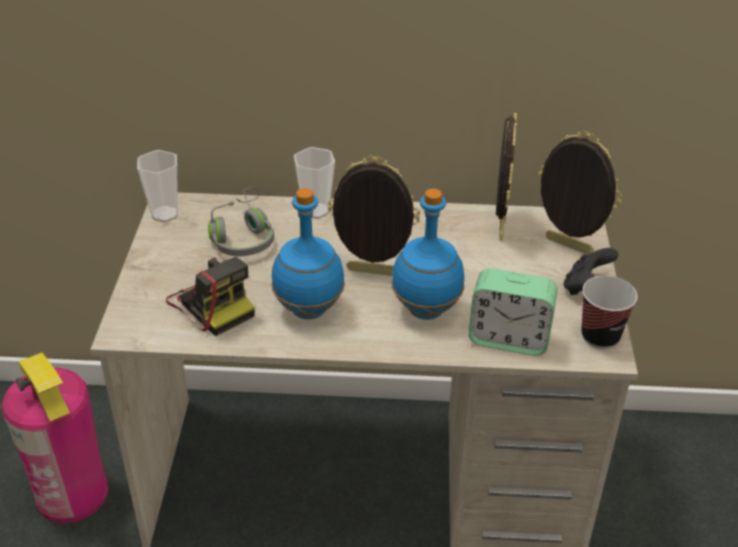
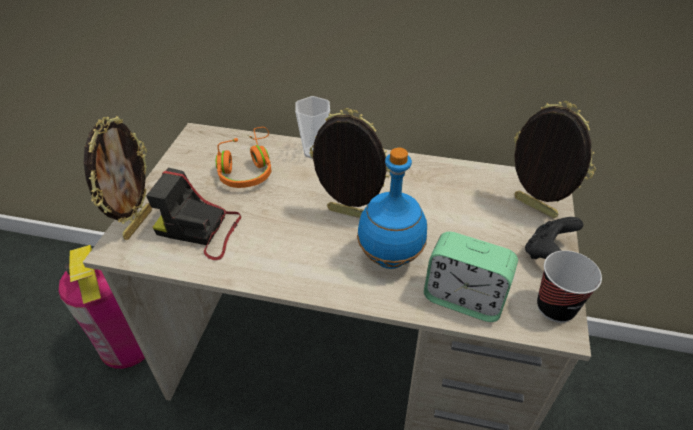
camera: 10 degrees right, 5 degrees up
(165, 214) = (190, 143): cup -> none
(212, 304) = (201, 230): camera -> camera turned 135 degrees clockwise
(243, 236) = (247, 168): grey headphones -> orange headphones
(308, 310) = (282, 245): blue bottle -> none
(499, 226) = (472, 182): picture frame -> picture frame (137, 223)

